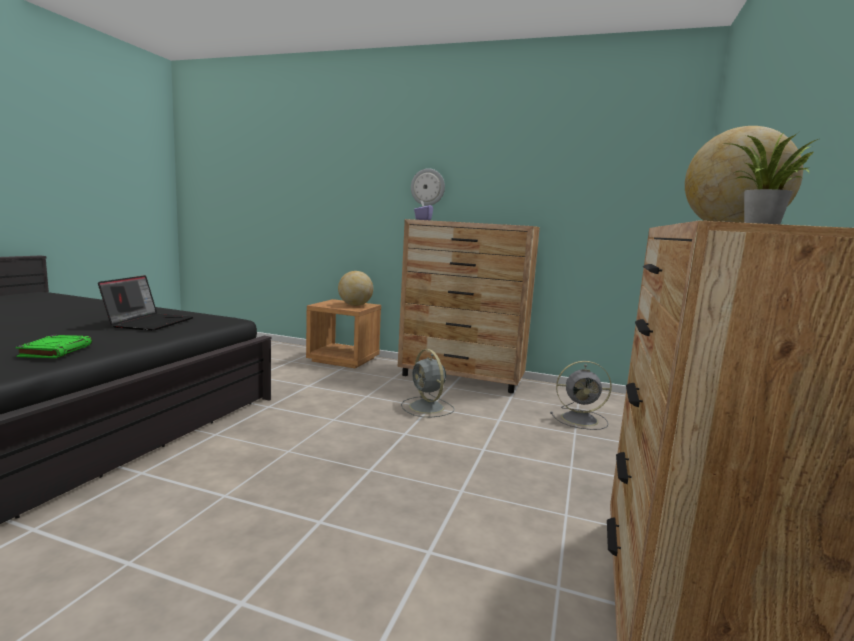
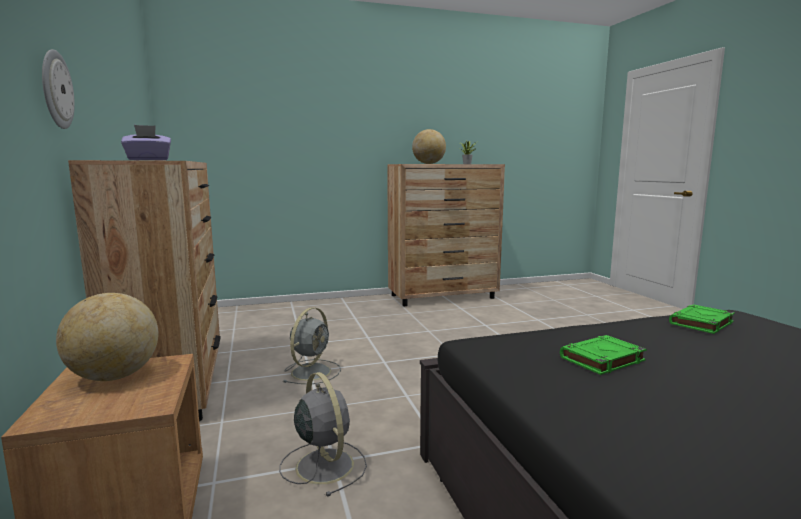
camera: 125 degrees left, 0 degrees up
(150, 322) = (602, 359): laptop -> green book
(581, 419) = (262, 325): grey fan -> grey fan (323, 464)

